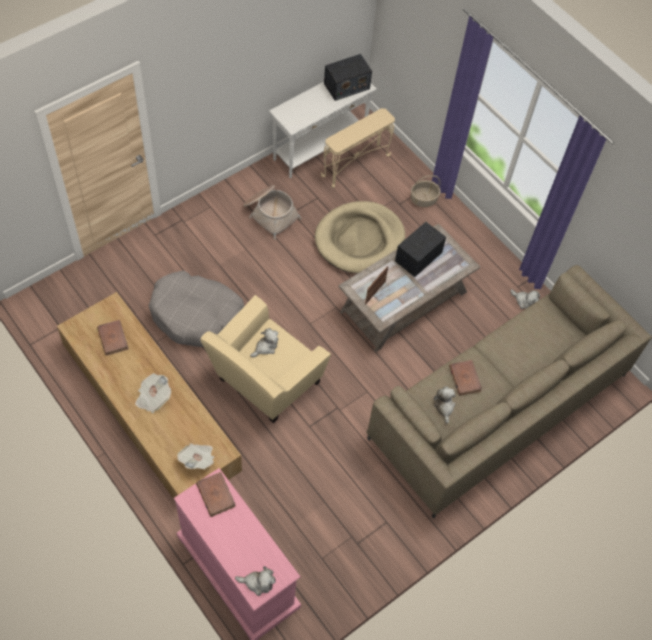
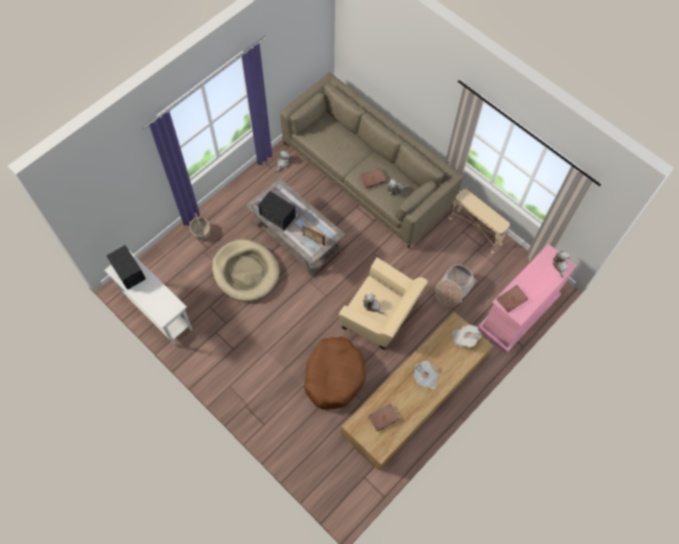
camera: 95 degrees left, 5 degrees up
(197, 315) = (334, 376): grey dog bed -> brown dog bed
(270, 214) = (230, 339): basket -> basket (453, 288)
(356, 166) = (173, 282): beige side table -> beige side table (475, 232)

